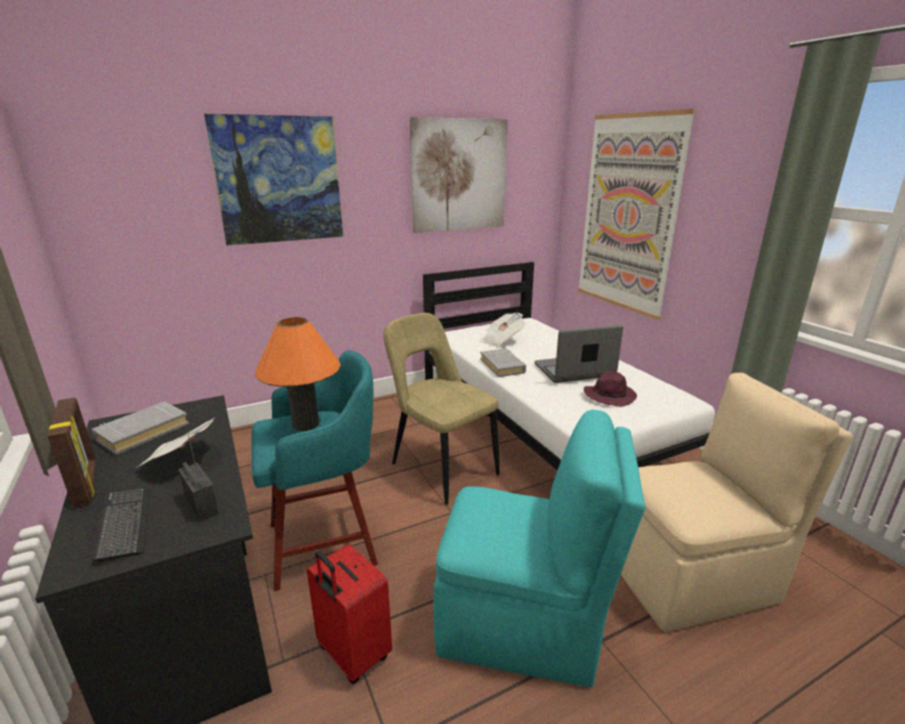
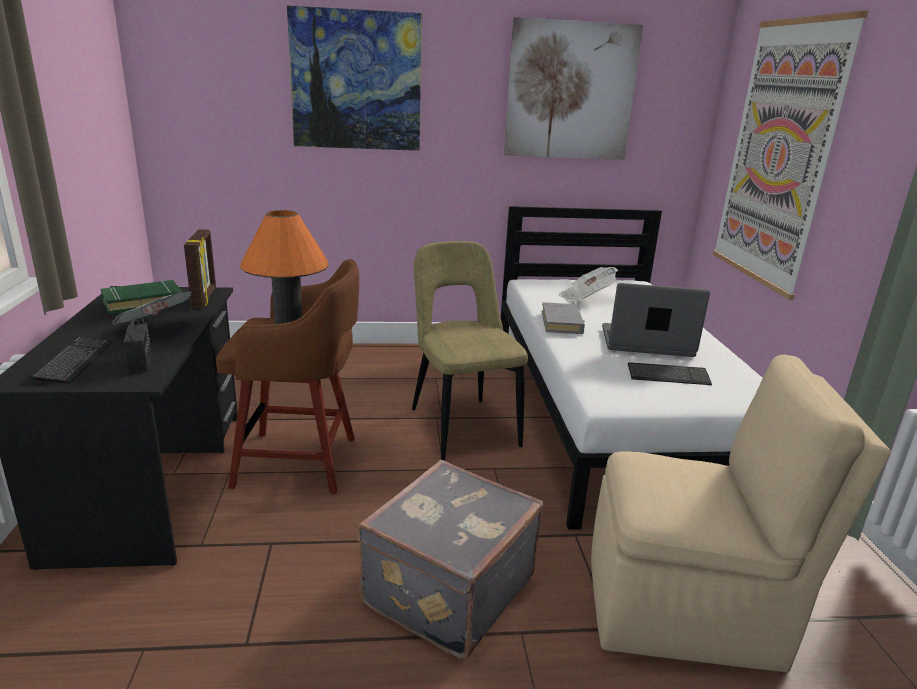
camera: 20 degrees right, 0 degrees up
(87, 484) = (71, 329): picture frame -> picture frame (205, 298)
(142, 432) = (143, 302): grey book -> green book
(326, 542) = (300, 462): turquoise stool -> brown stool
(352, 654) = (262, 560): red suitcase -> none
(523, 623) = (446, 589): turquoise chair -> grey suitcase
(610, 396) = (668, 376): purple hat -> keyboard

